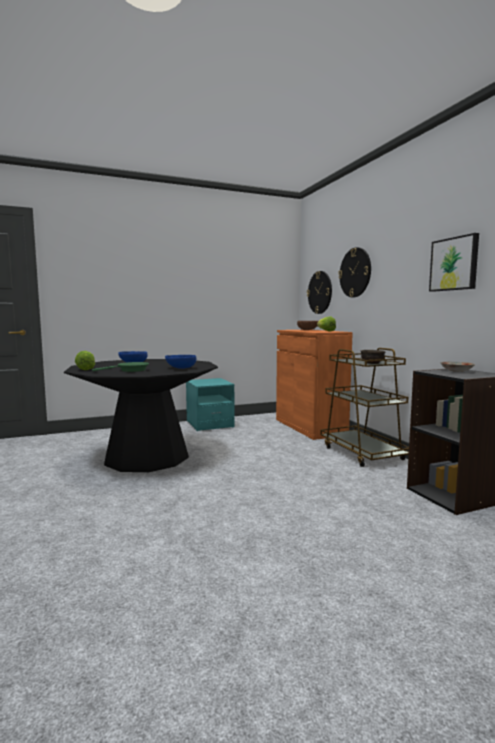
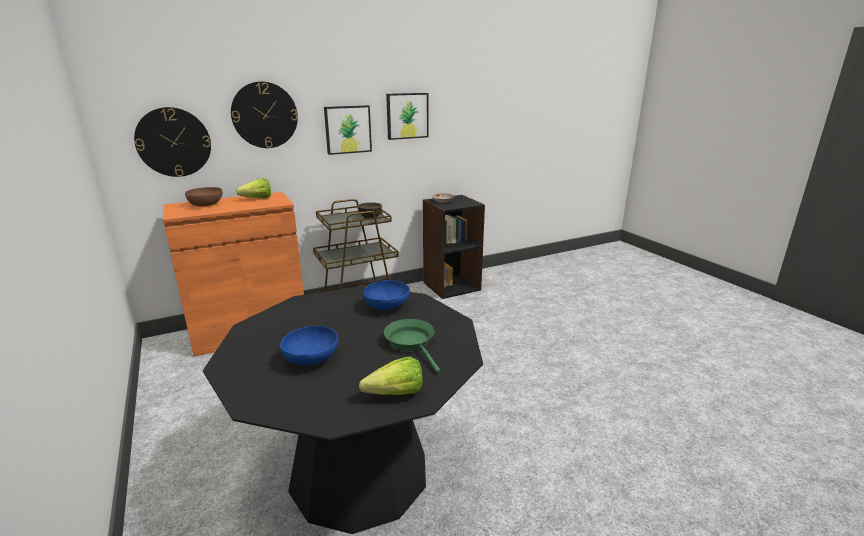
camera: 95 degrees left, 15 degrees up
(209, 424) = (182, 426): turquoise nightstand -> none
(401, 282) = (347, 129): none -> picture

